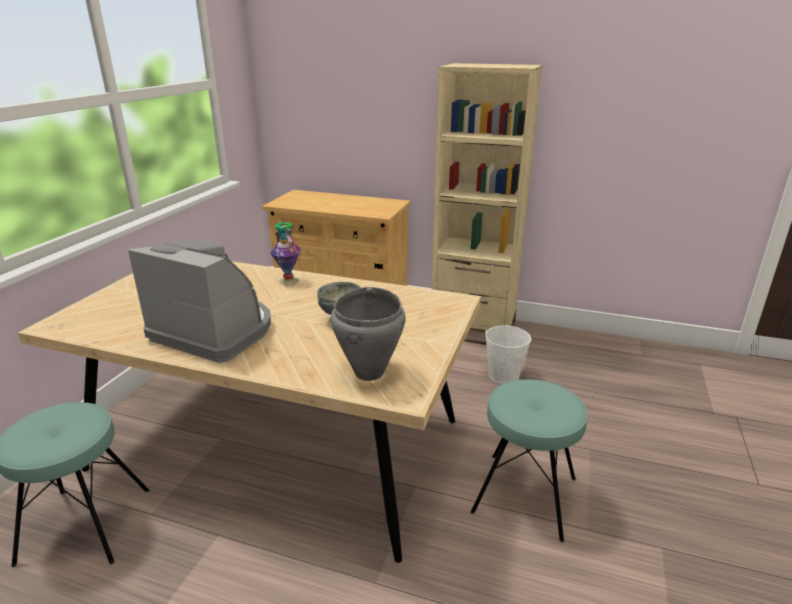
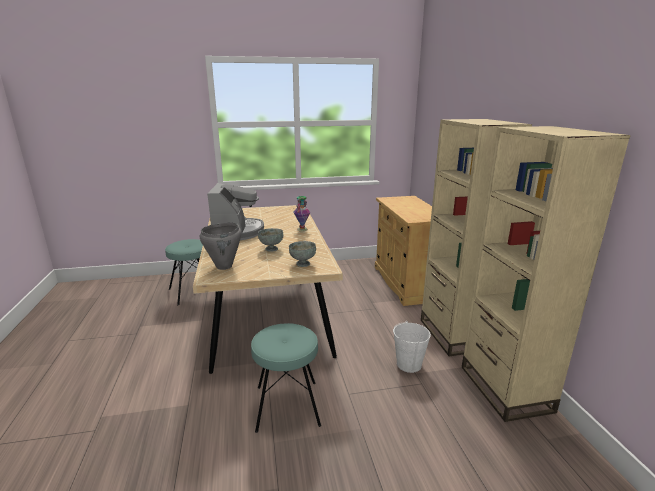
camera: 60 degrees right, 5 degrees down
(426, 311) = (302, 264): none -> grey bowl
(572, 343) = (505, 388): none -> beige bookcase

